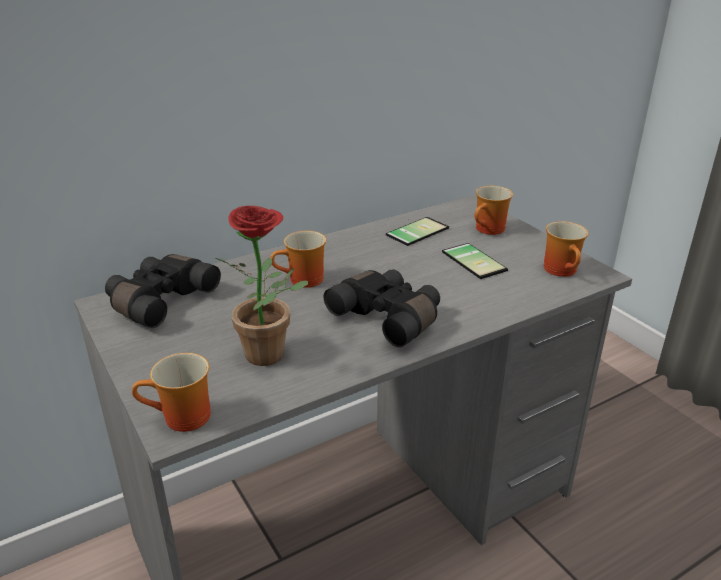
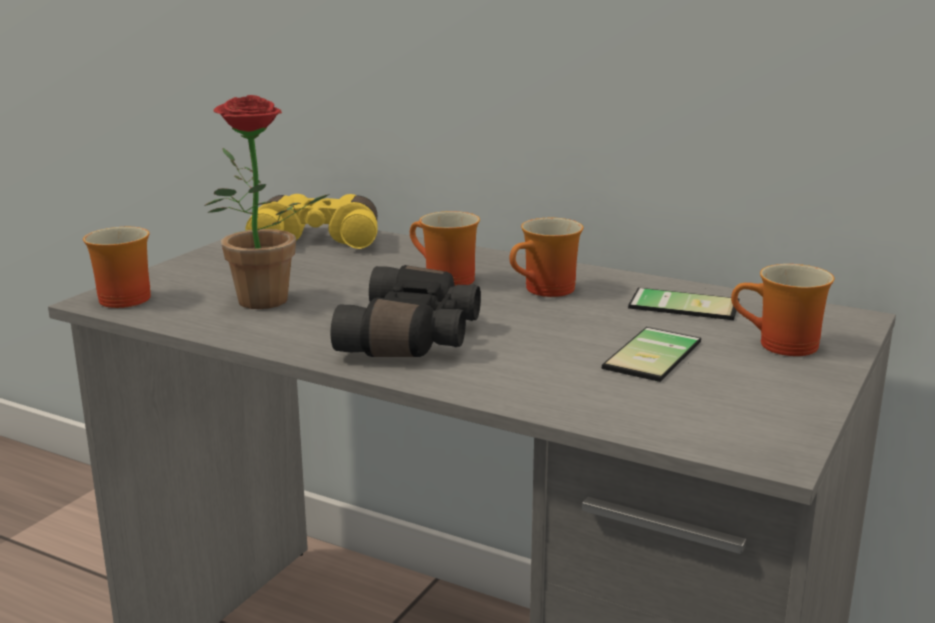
camera: 60 degrees right, 10 degrees down
(159, 300) = (319, 239): black binoculars -> yellow binoculars
(564, 270) = (734, 423): mug -> mug (548, 291)

